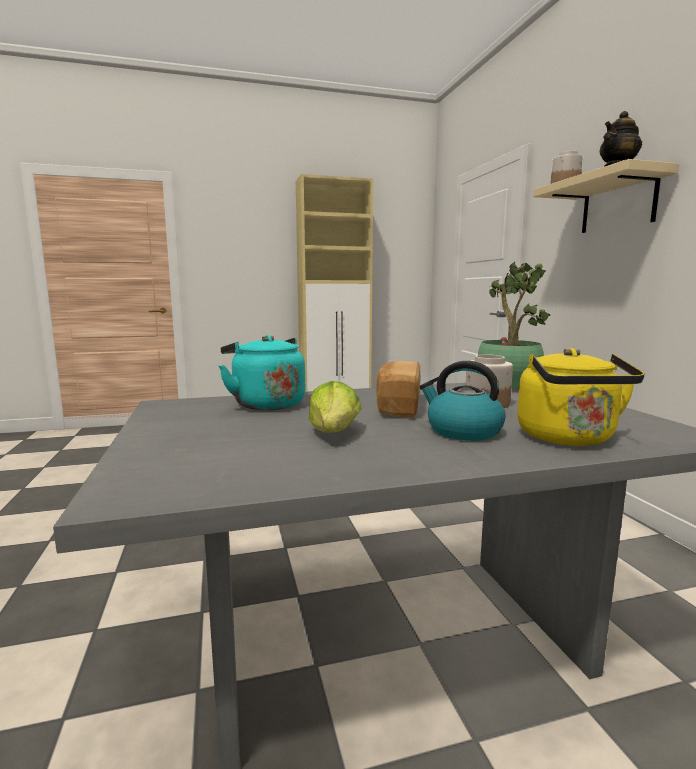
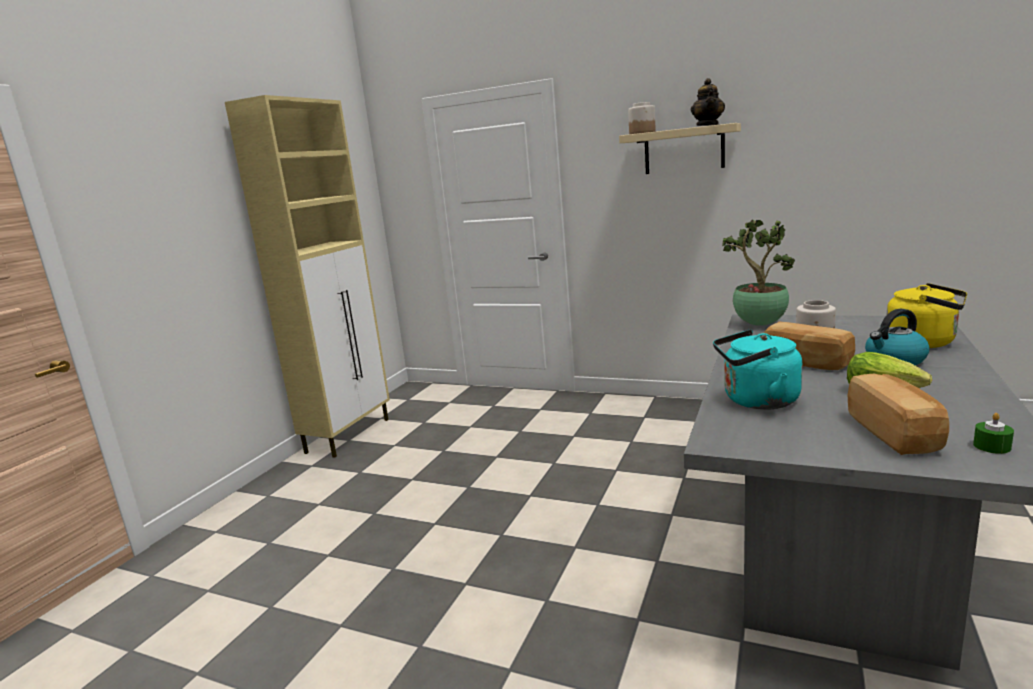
camera: 50 degrees left, 5 degrees up
(188, 477) = (992, 446): none -> green candle
(211, 443) = (894, 433): none -> bread

